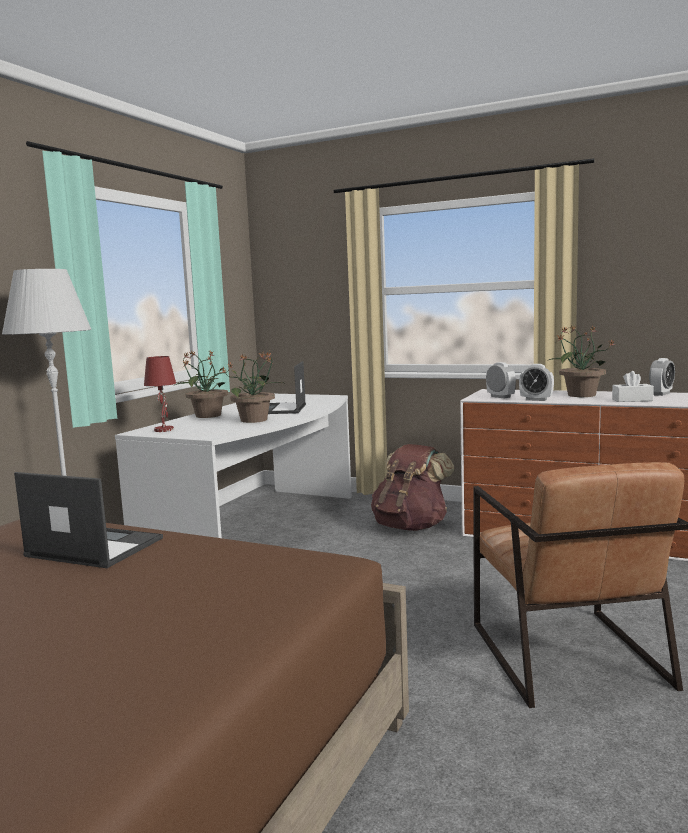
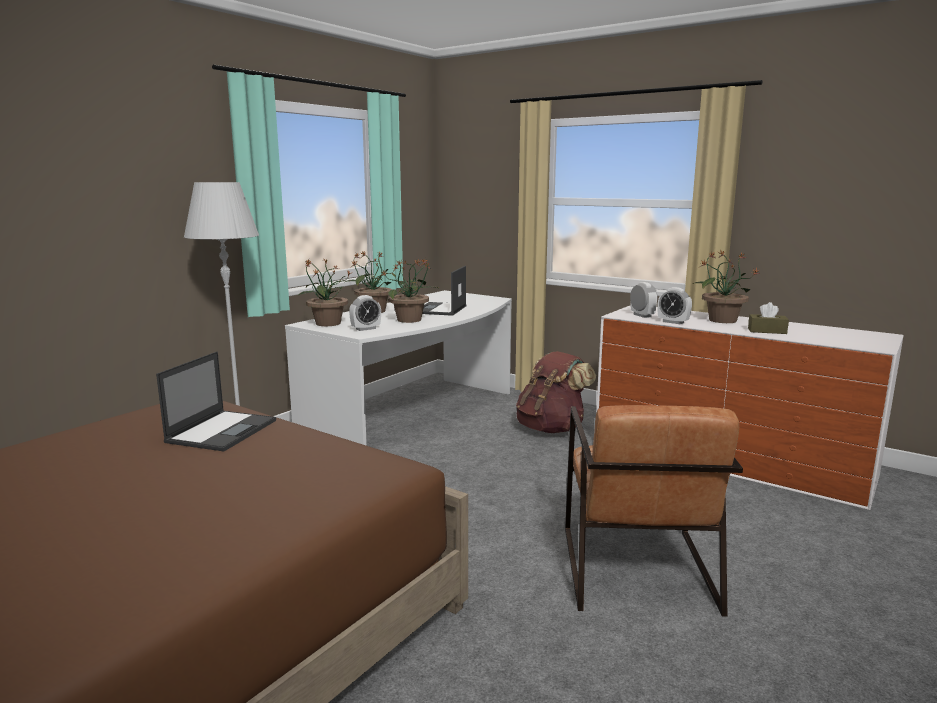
camera: 10 degrees right, 5 degrees up
(93, 547) = (222, 430): laptop -> laptop turned 75 degrees clockwise
(164, 430) = (327, 323): red table lamp -> potted plant
(632, 400) = (767, 331): white tissue box -> brown tissue box
(661, 394) = (803, 326): alarm clock -> alarm clock (366, 329)

